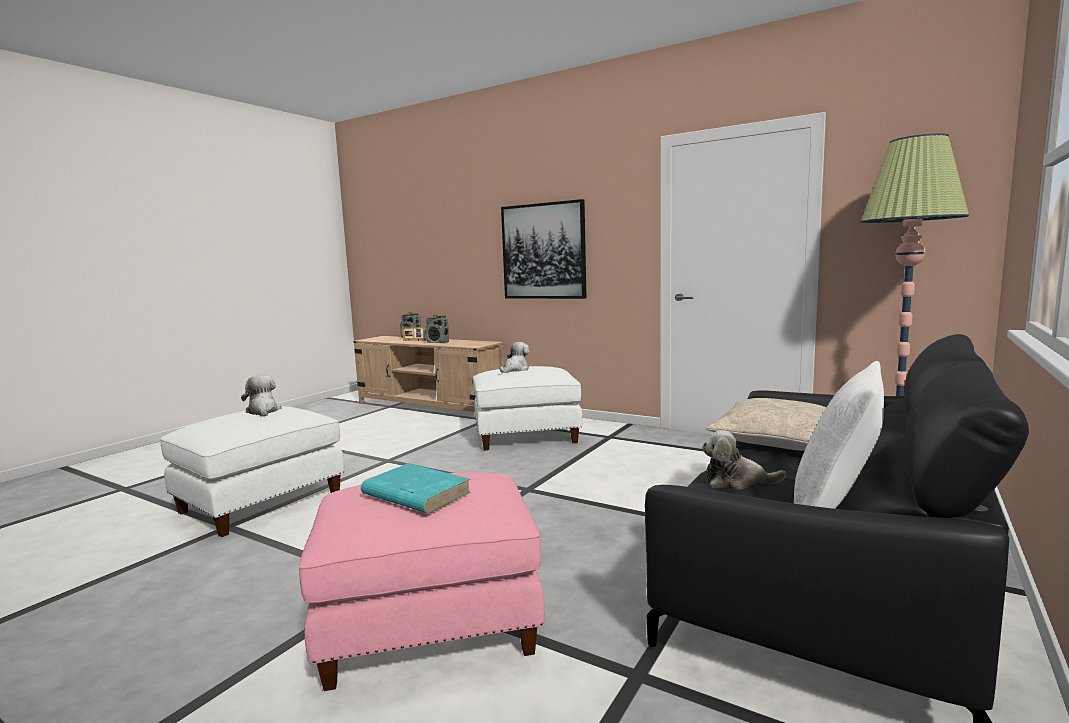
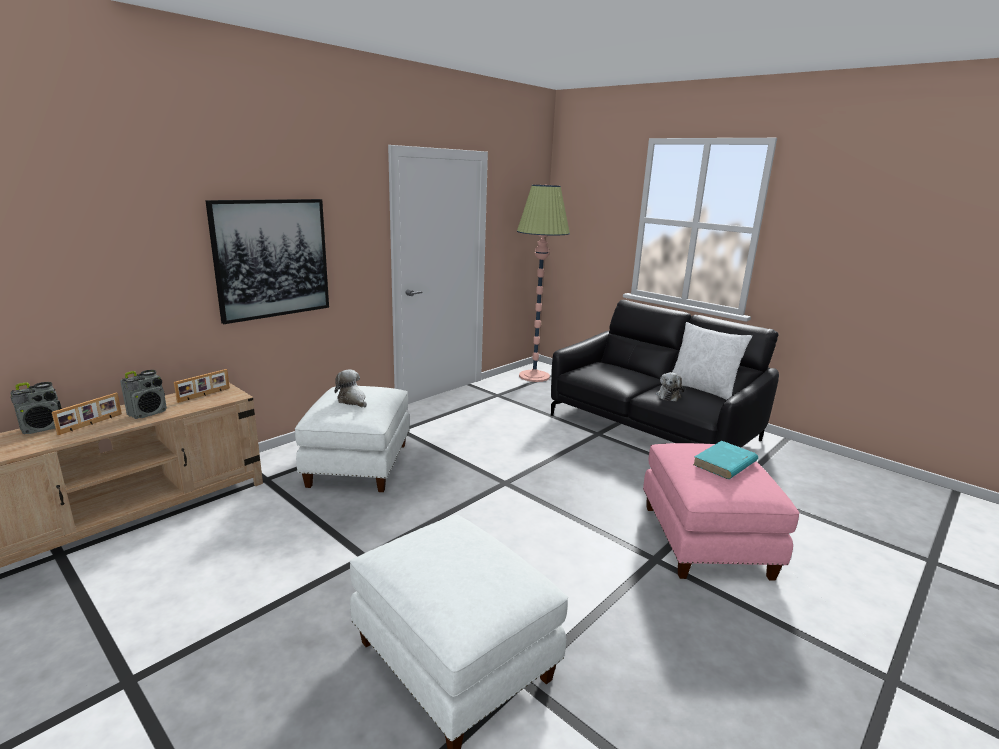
camera: 80 degrees left, 10 degrees up
(263, 411) = (439, 553): plush toy -> none
(472, 343) = (204, 395): none -> picture frame
(777, 439) = (603, 373): beige pillow -> none

